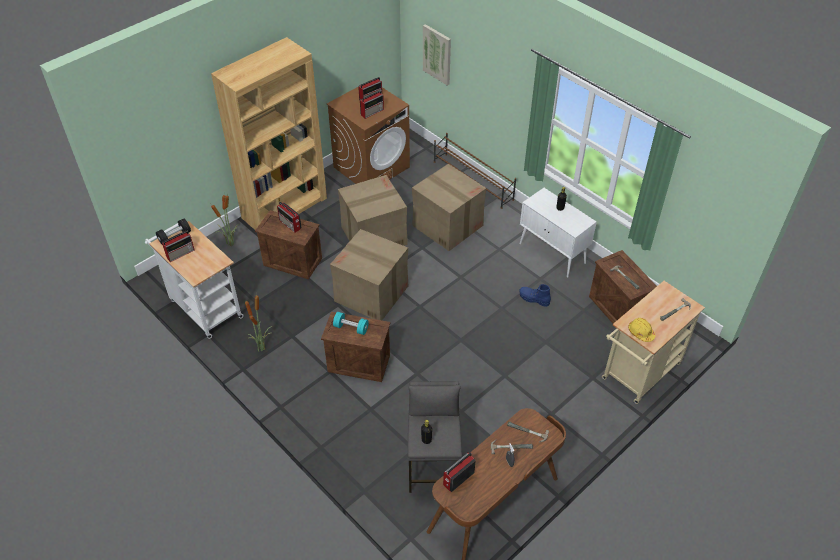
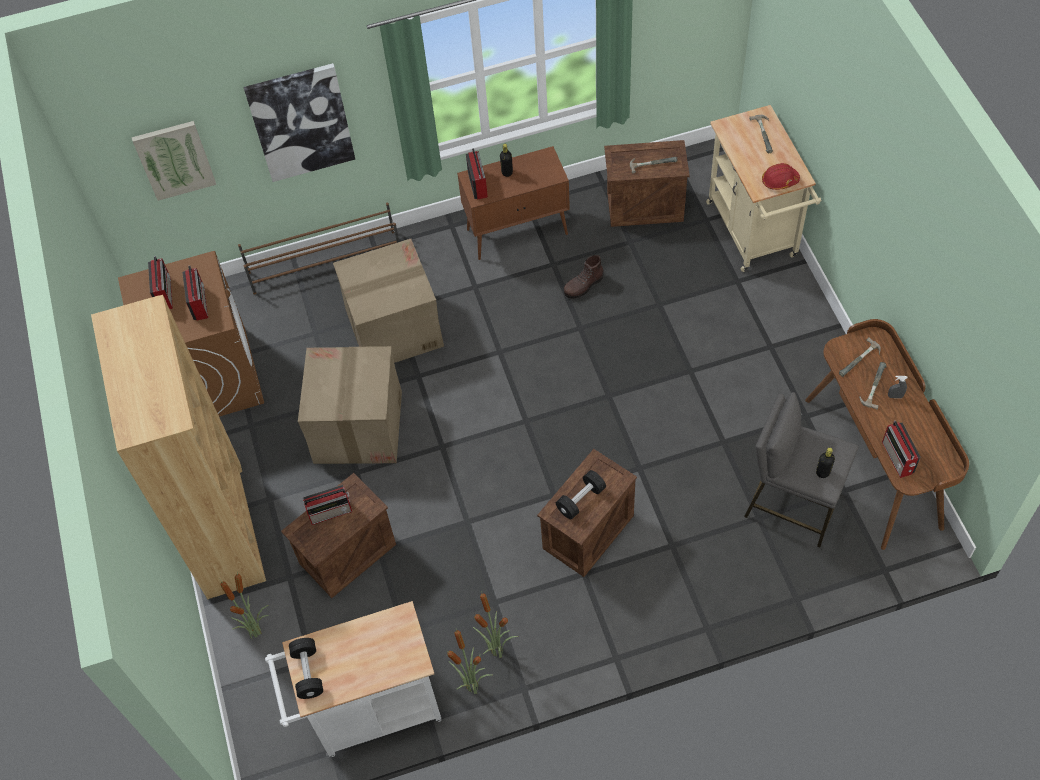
camera: 60 degrees left, 10 degrees up
(181, 253) = (351, 672): radio -> radio (478, 183)
(235, 345) = (472, 685): none -> potted plant
(351, 328) = (581, 500): turquoise dumbbell -> black dumbbell
(372, 293) = (470, 471): cardboard box -> none
(493, 86) = (301, 122): none -> picture
(534, 299) = (583, 286): blue boot -> brown boot
(552, 254) = (518, 231): white cabinet -> brown cabinet
(640, 332) = (779, 181): yellow hard hat -> red hard hat

